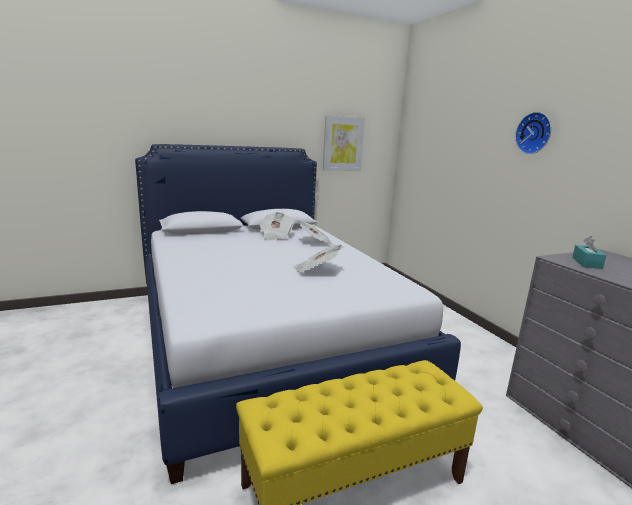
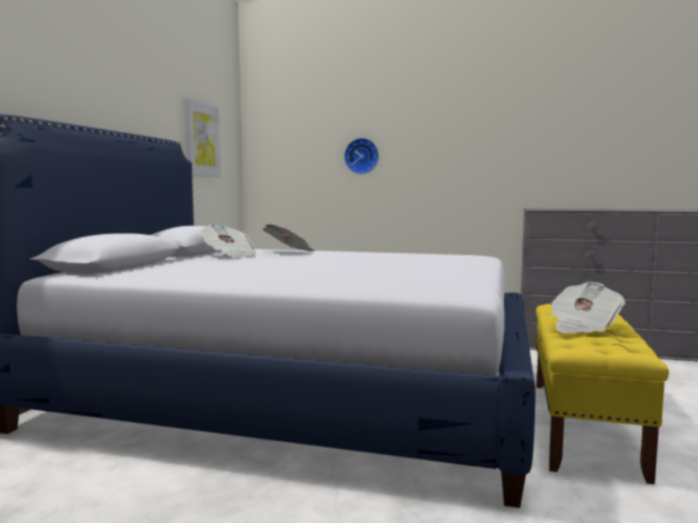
camera: 50 degrees left, 10 degrees down
(316, 270) = (383, 261): newspaper -> newspaper (582, 327)
(534, 133) = (440, 119): wall clock -> wall clock (362, 156)
(586, 263) = (554, 209): turquoise tissue box -> none

